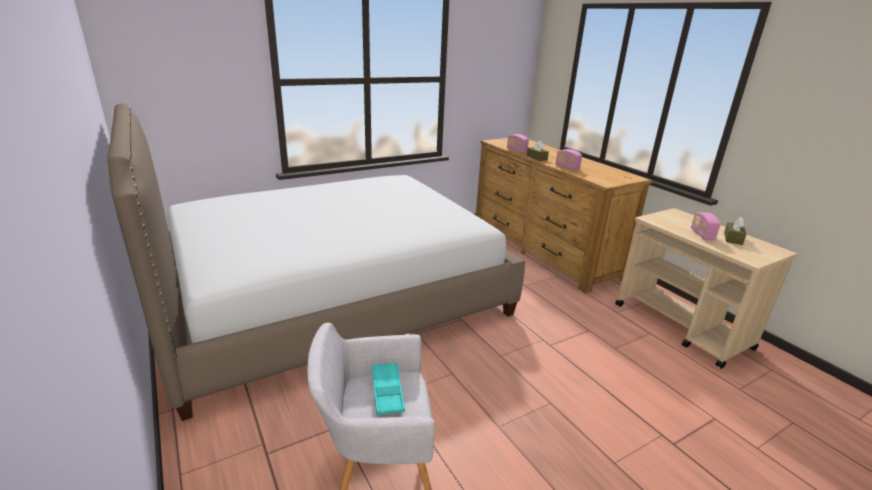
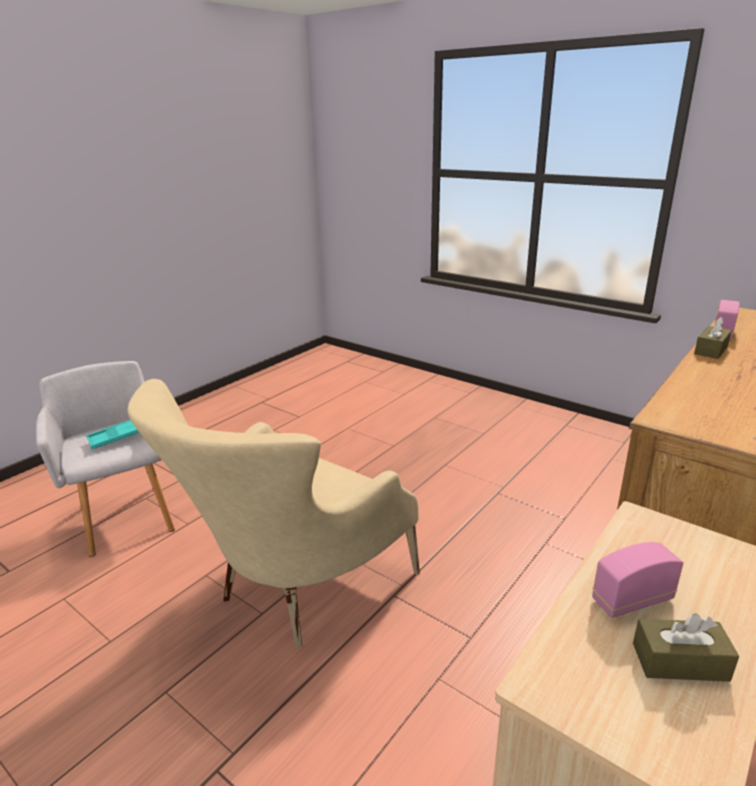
camera: 70 degrees right, 0 degrees up
(332, 300) = (366, 417): bed -> none
(535, 384) = (293, 593): none -> beige armchair
(567, 167) = (702, 378): radio -> none

